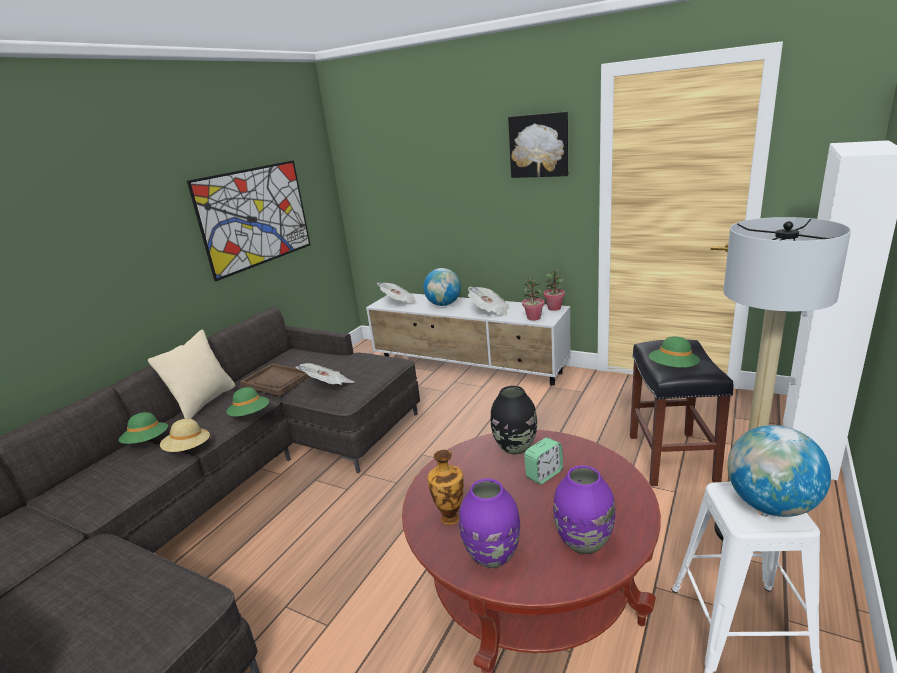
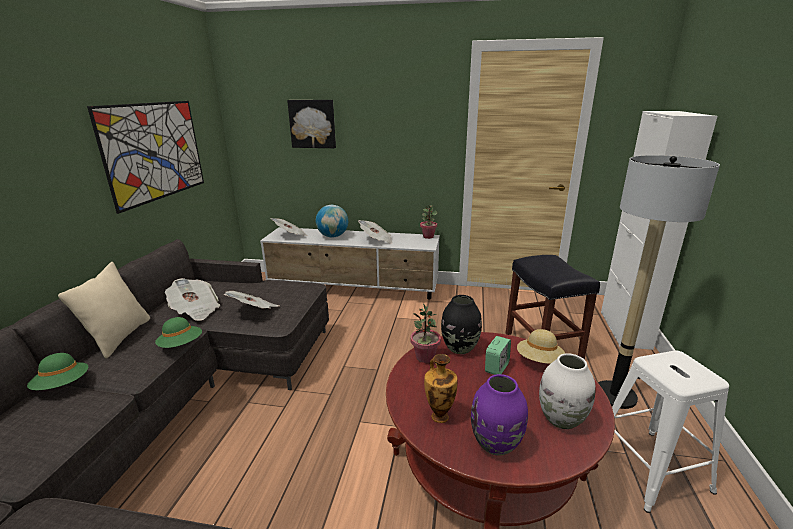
camera: 20 degrees left, 0 degrees up
(188, 449) = (120, 387): beige hat -> beige hat (539, 360)
(276, 381) = (195, 310): brown tray -> newspaper
(533, 318) = (416, 244): potted plant -> potted plant (425, 357)
(539, 145) = (418, 103): picture -> picture (312, 124)
(583, 542) = (561, 419): purple vase -> white vase
(673, 368) = (555, 276): green hat -> none
(770, 505) = (687, 369): globe -> none

